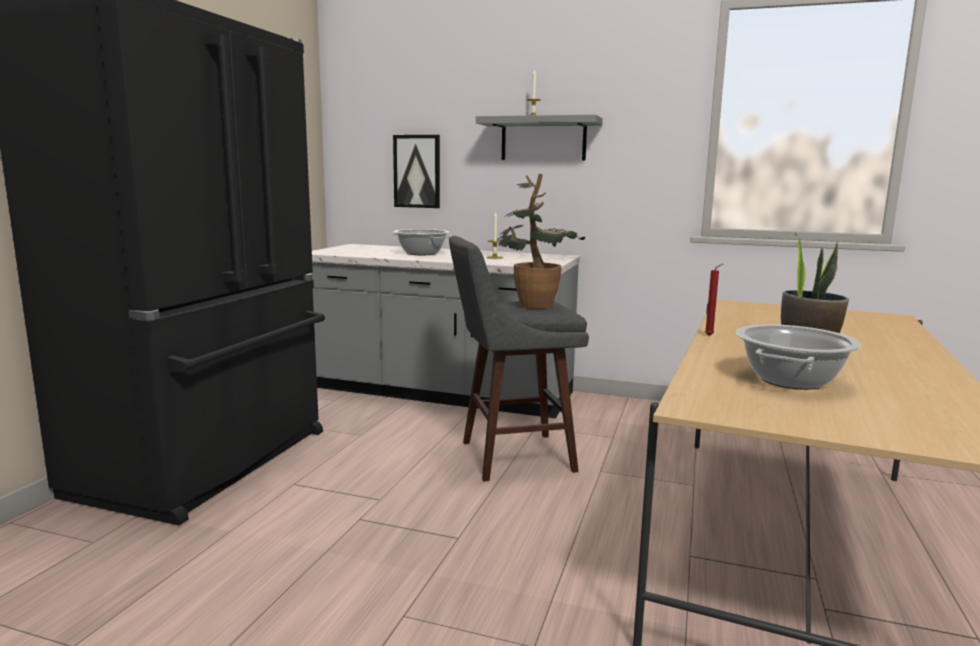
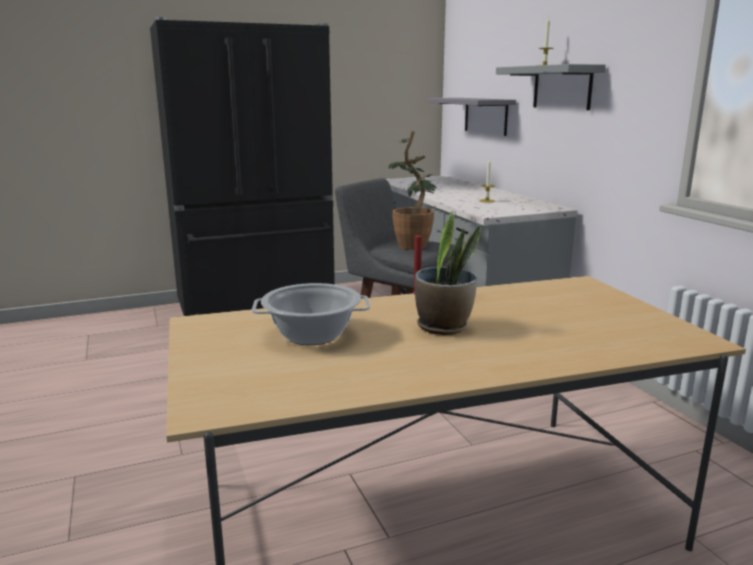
camera: 50 degrees right, 5 degrees up
(417, 171) = (486, 116): picture -> grey shelf
(421, 253) = (451, 190): cooking pot -> none

